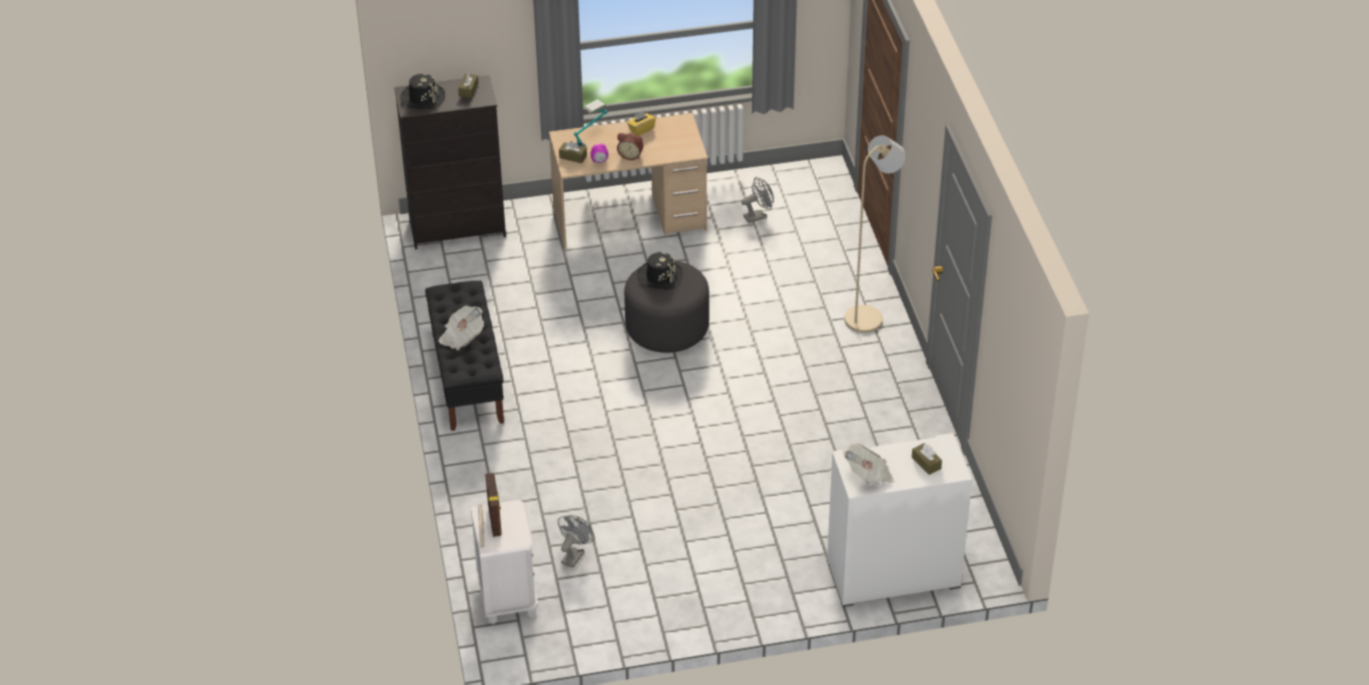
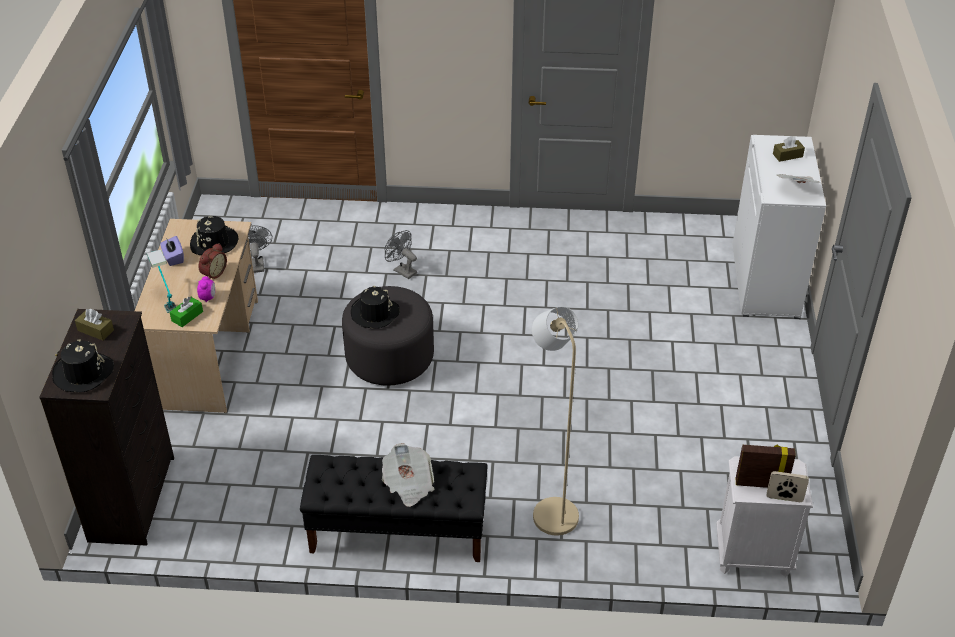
camera: 75 degrees left, 0 degrees up
(573, 157) = (187, 316): brown tissue box -> green tissue box
(574, 555) = (700, 489): grey fan -> grey fan (402, 270)
(641, 129) = (173, 258): yellow tissue box -> purple tissue box
(670, 145) = (214, 243): none -> black hat
(869, 316) = (435, 225): beige floor lamp -> beige floor lamp (551, 510)

